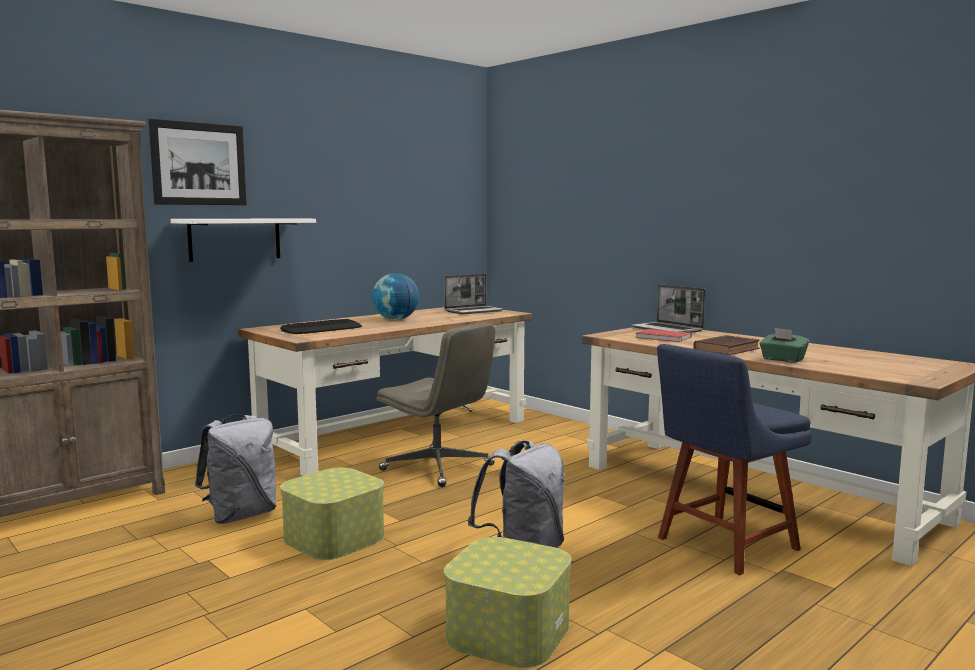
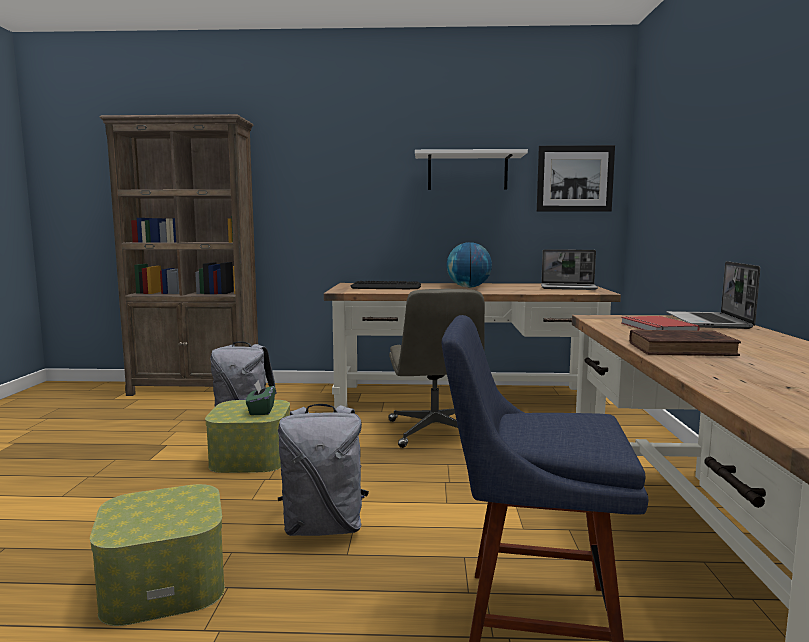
camera: 45 degrees right, 0 degrees up
(199, 164) = (314, 148): picture -> picture (575, 178)
(235, 239) = (341, 209): white shelf -> white shelf (467, 172)
(782, 359) = (711, 372): green tissue box -> green tissue box (261, 410)

